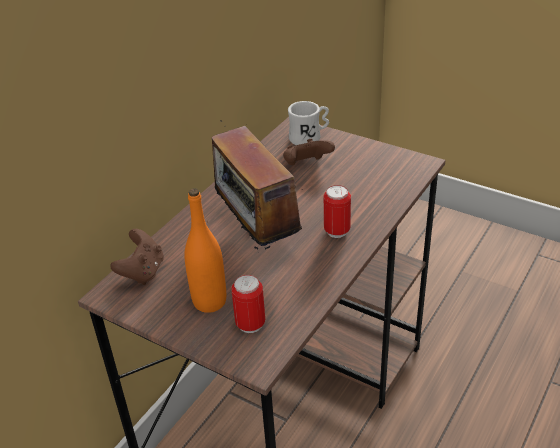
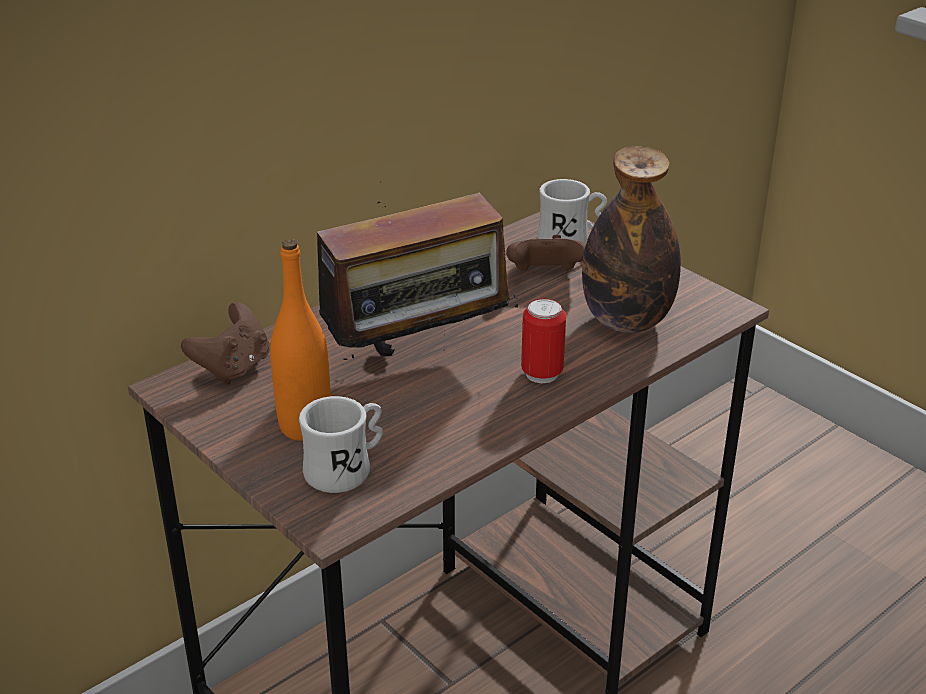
camera: 15 degrees right, 5 degrees down
(250, 324) = (346, 469): can -> white mug
(257, 236) = (419, 356): radio -> radio turned 105 degrees counterclockwise
(369, 185) = (626, 321): none -> bottle

